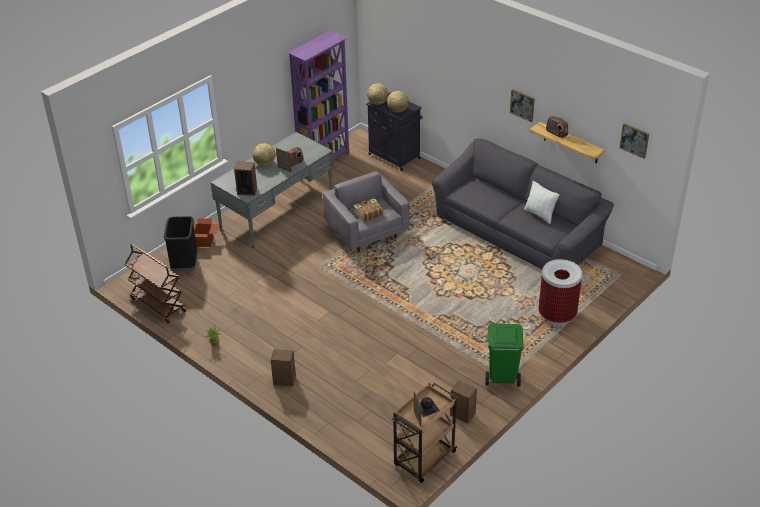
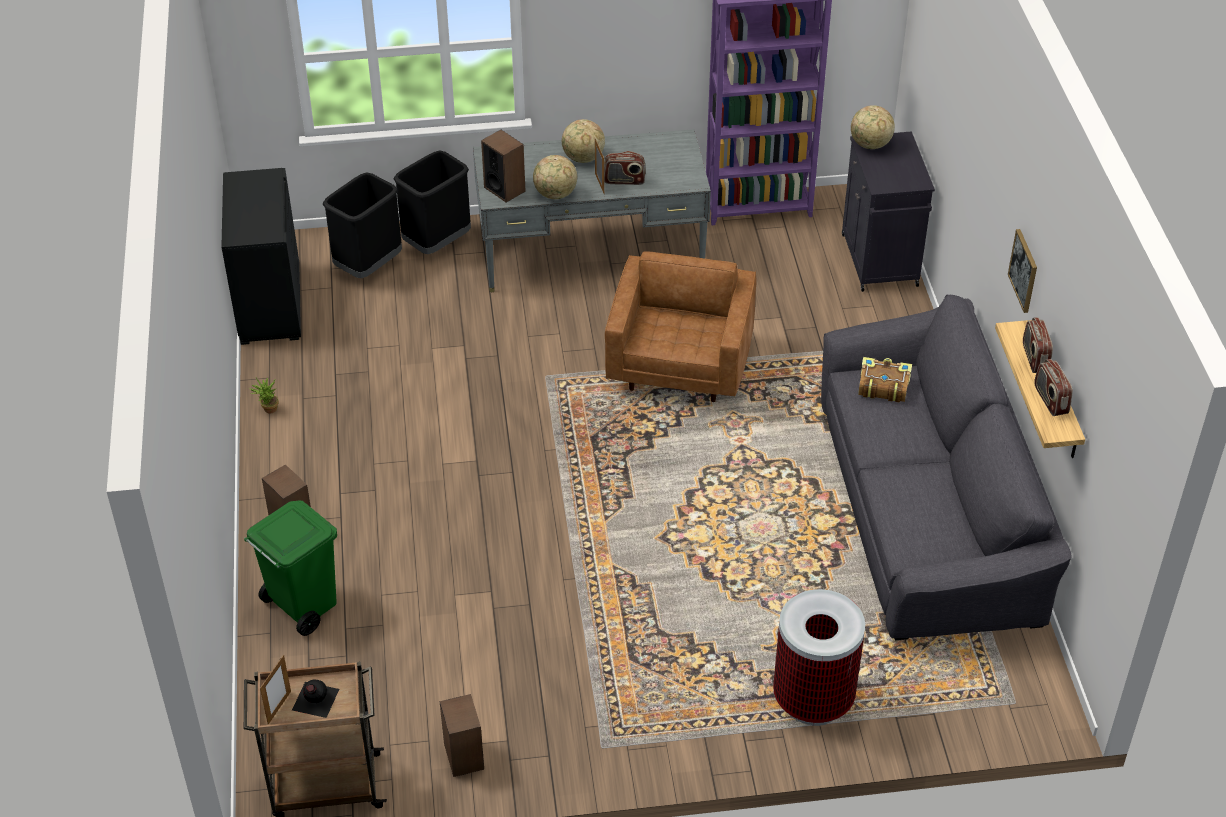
camera: 40 degrees right, 5 degrees up
(157, 305) = (269, 303): brown cart -> black dresser
(204, 241) = (437, 243): cardboard box -> black trash can
(366, 233) = (680, 366): grey armchair -> brown armchair
(368, 213) = (672, 330): book -> book (882, 386)
(397, 111) = (886, 175): globe -> globe (555, 194)
(502, 377) = (593, 741): green trash can -> green trash can (302, 606)
(539, 214) = (945, 499): pillow -> none
(578, 143) = (1050, 400): none -> radio
(634, 140) = (1117, 450): picture -> none

